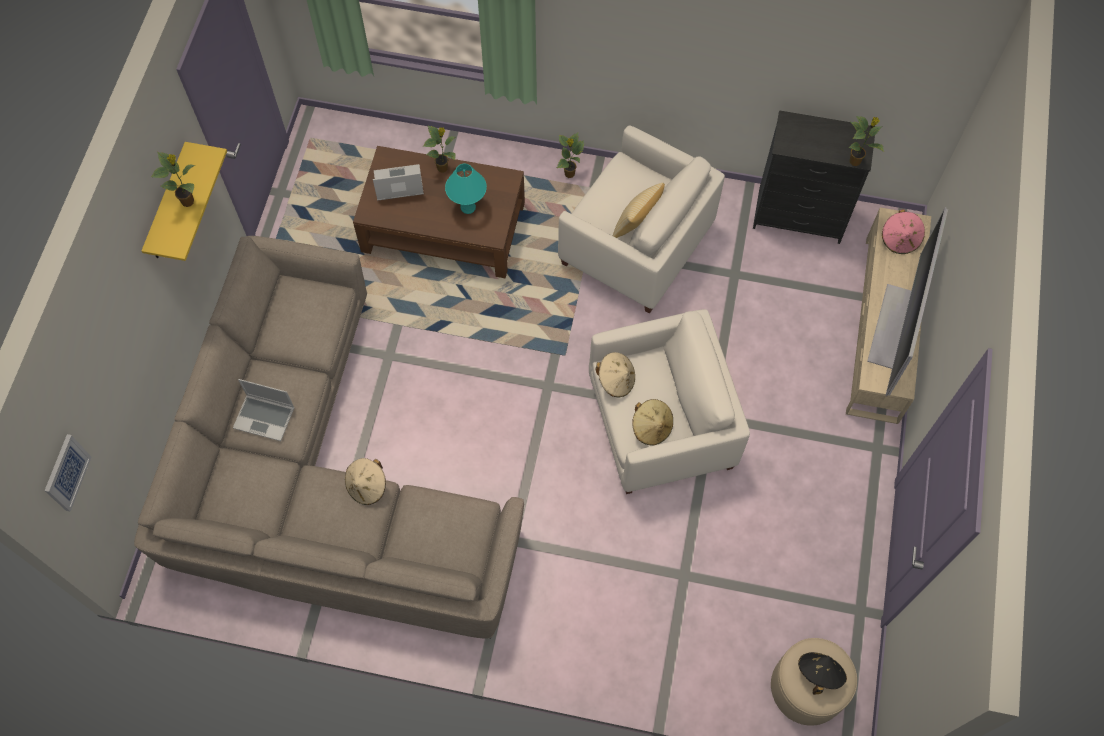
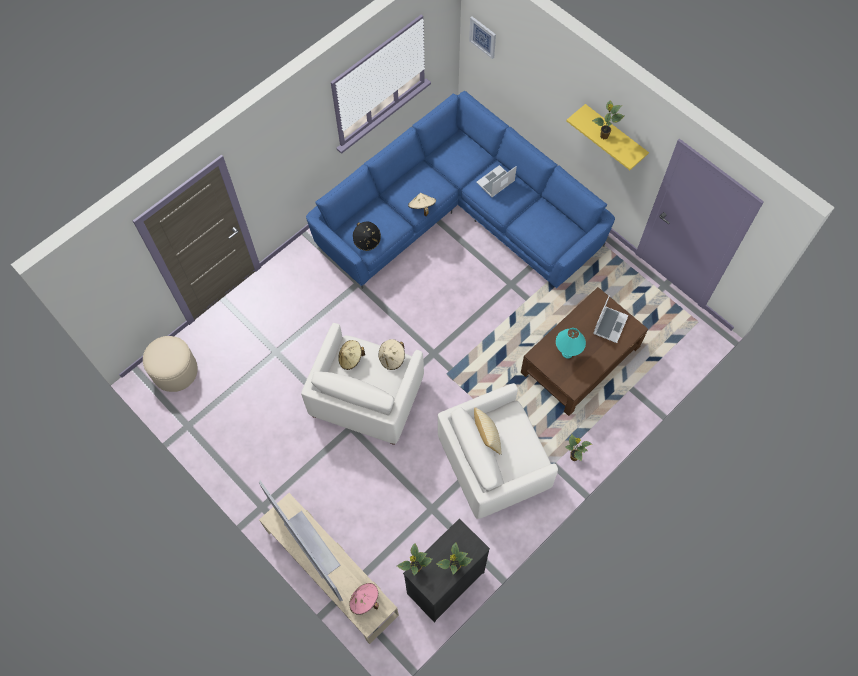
camera: 125 degrees right, 0 degrees up
(321, 479) = (458, 215): beige sofa -> blue sofa
(443, 168) = (606, 356): potted plant -> potted plant (454, 567)
(818, 674) = (166, 355): black hat -> black hat (367, 240)

